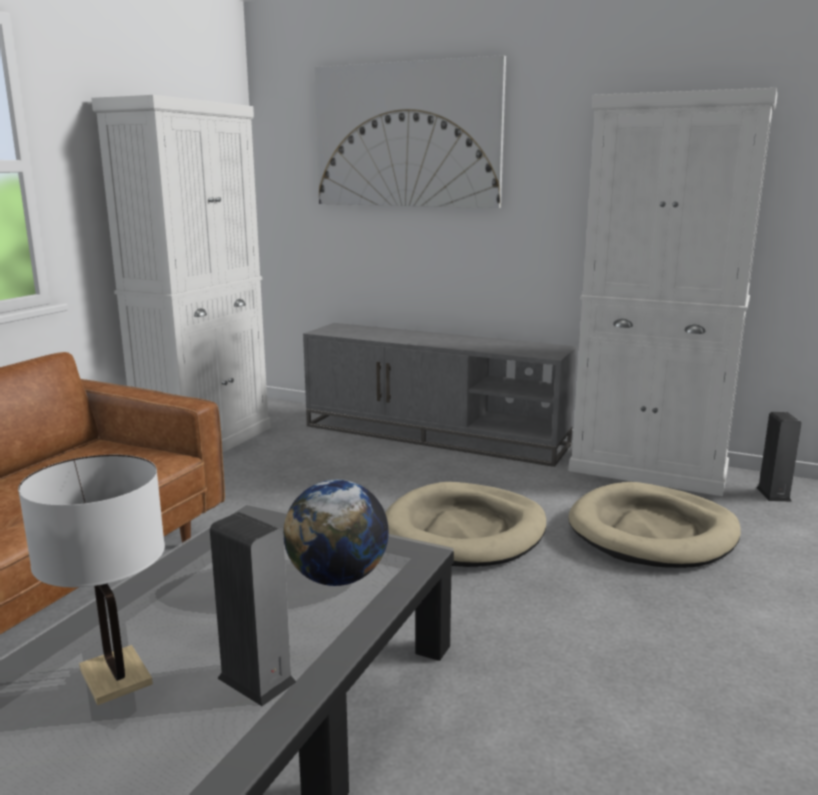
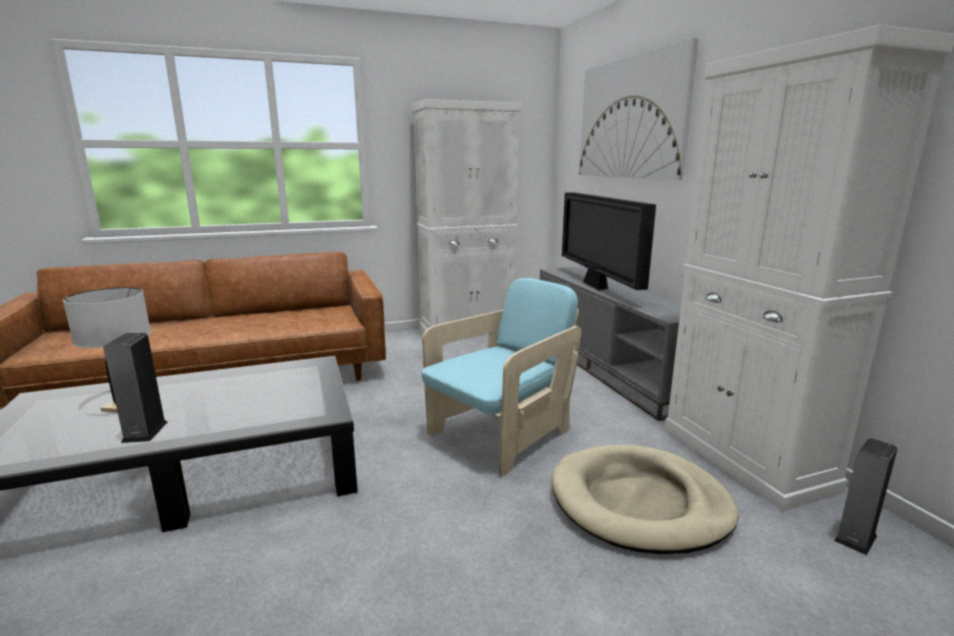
camera: 45 degrees right, 0 degrees up
(338, 578) = (272, 407): globe -> none
(413, 340) = (596, 286): none -> television
(465, 531) = (501, 434): beige dog bed -> turquoise armchair

